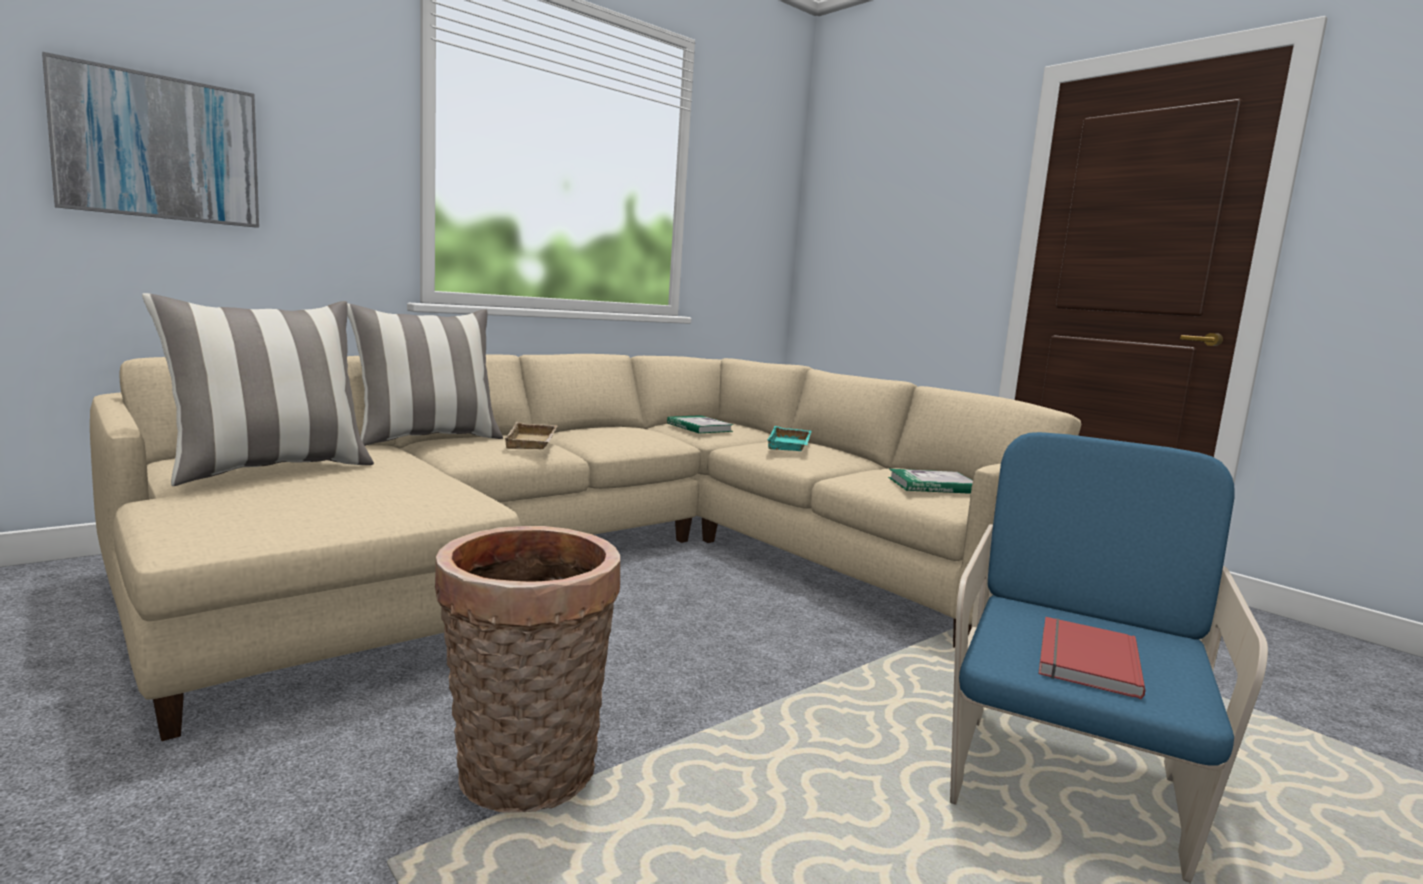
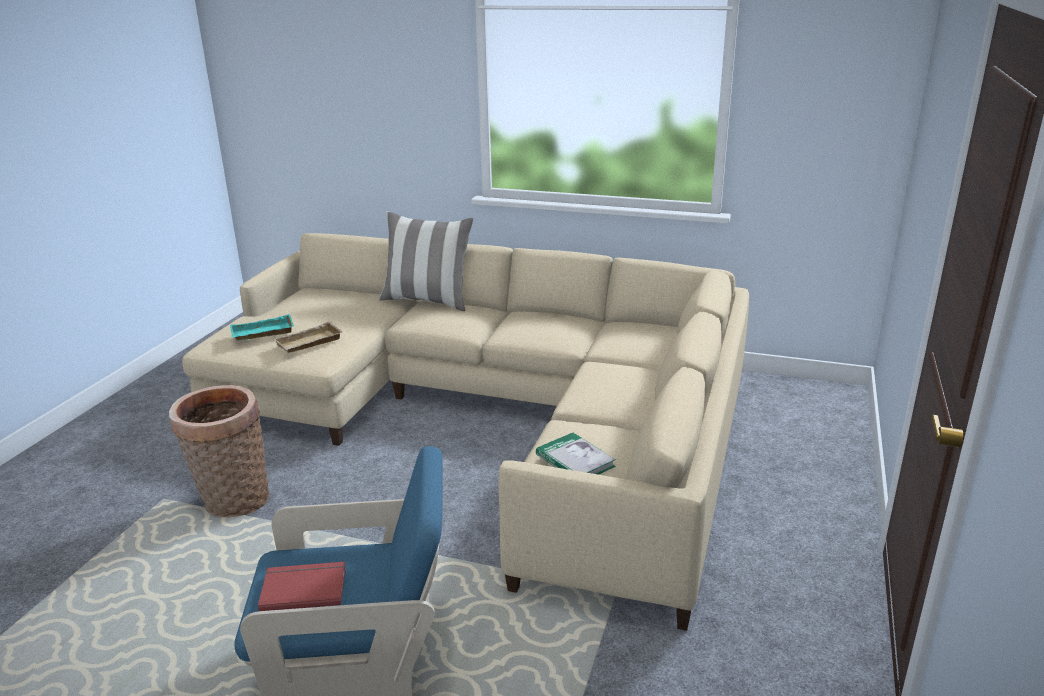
camera: 60 degrees right, 15 degrees up
(158, 148) = (341, 109): picture -> none
(271, 470) = (302, 311): pillow -> none
(533, 442) = (463, 321): beige tray -> beige tray (309, 343)
(699, 427) = (623, 335): book -> none
(791, 445) = (618, 380): turquoise tray -> turquoise tray (262, 333)

